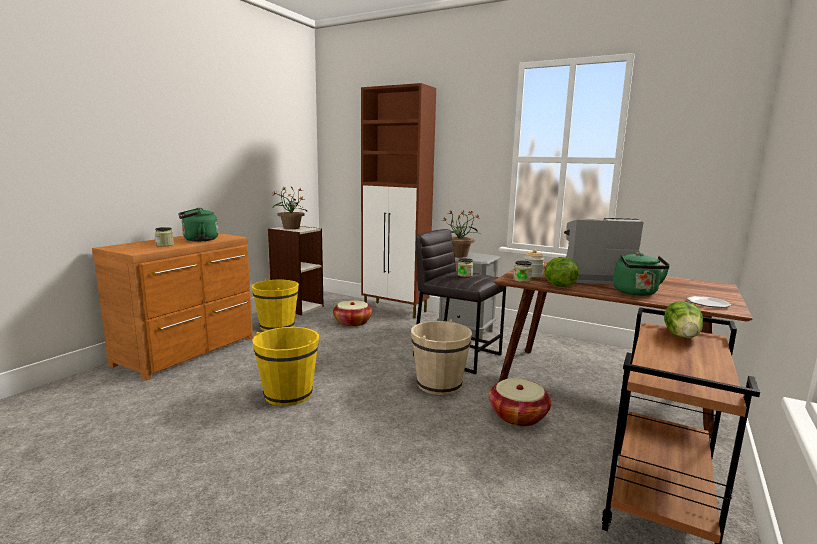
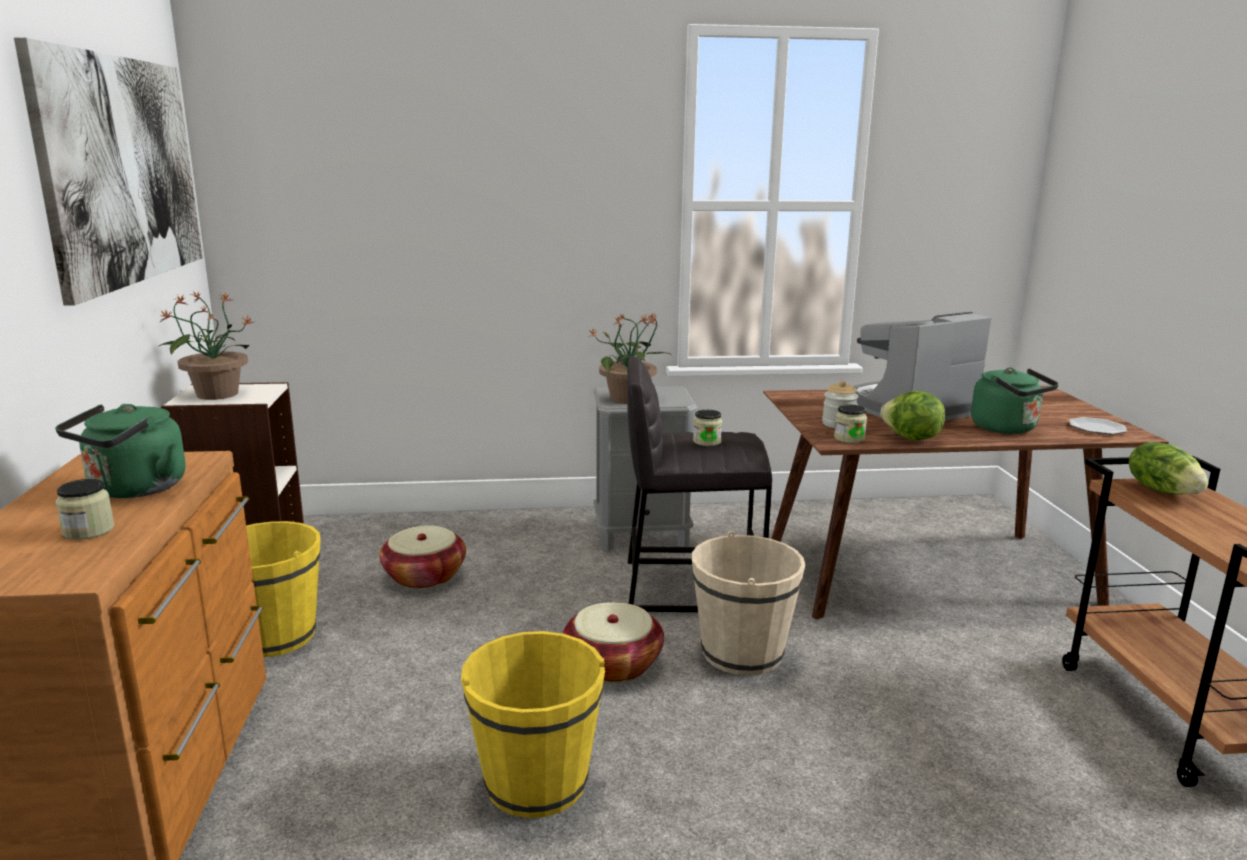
camera: 35 degrees left, 5 degrees up
(266, 136) = (122, 170): none -> picture
(395, 310) = (466, 524): brown cabinet -> none
(518, 416) = (906, 663): basket -> basket (613, 664)

